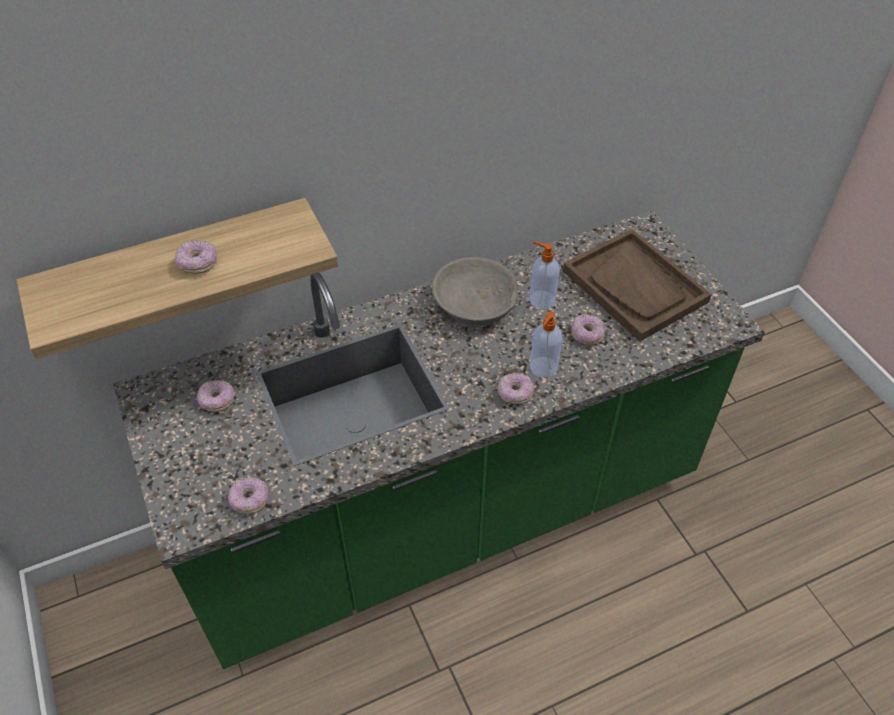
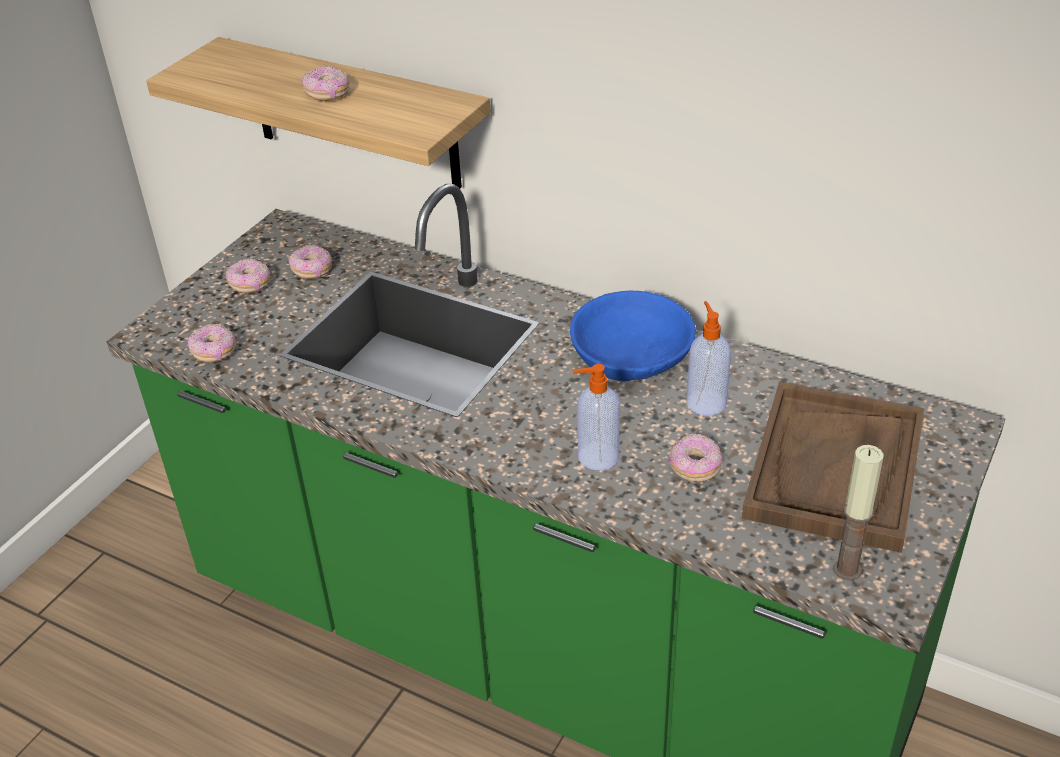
camera: 55 degrees right, 10 degrees down
(474, 304) = (631, 357): grey bowl -> blue bowl
(515, 394) = (531, 454): donut -> donut (250, 284)
(704, 327) = (847, 569): none -> candle

